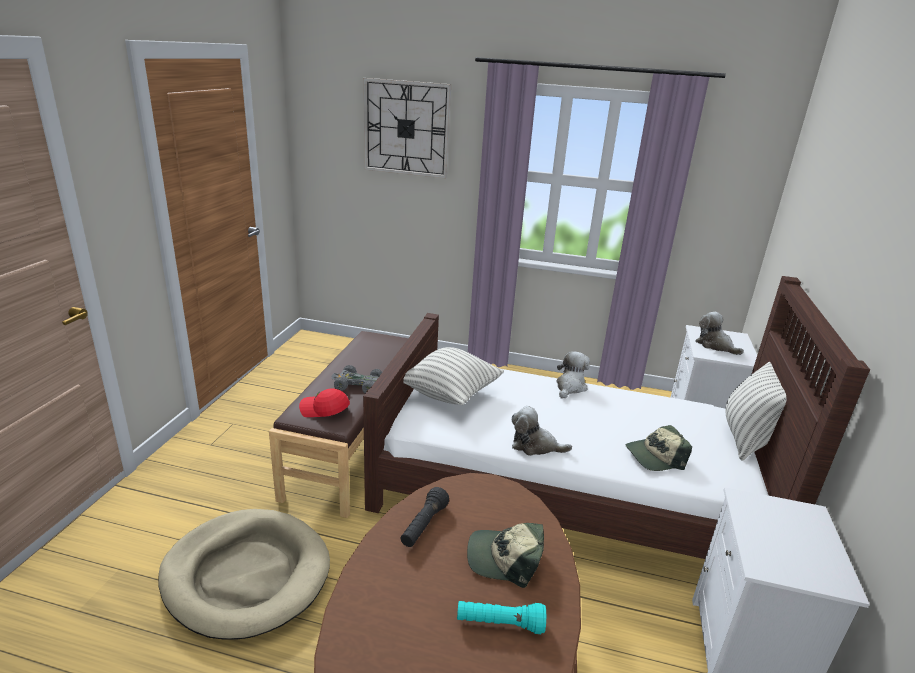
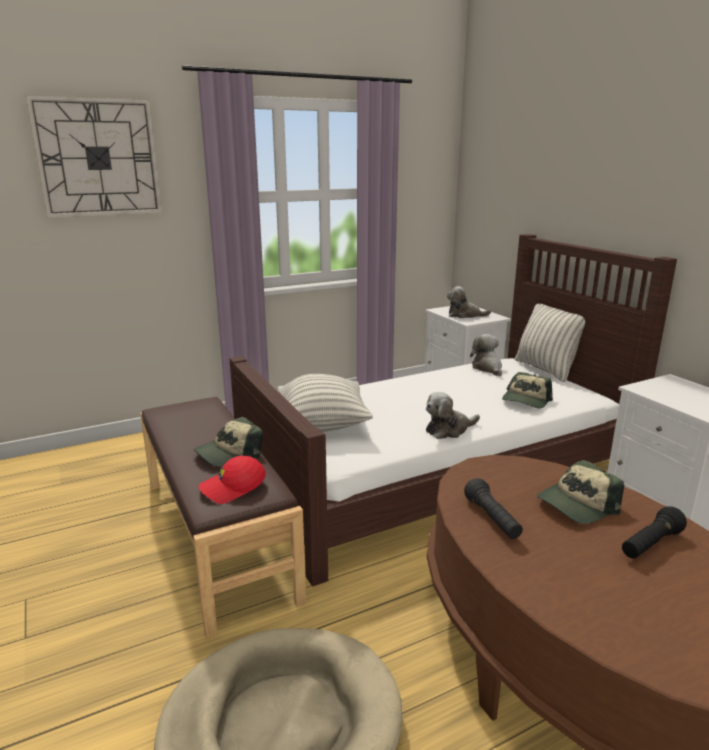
camera: 40 degrees left, 5 degrees down
(358, 385) = (229, 453): grey toy car -> cap
(499, 624) = (650, 545): turquoise flashlight -> black flashlight
(570, 387) = (400, 382): plush toy -> plush toy (487, 368)

